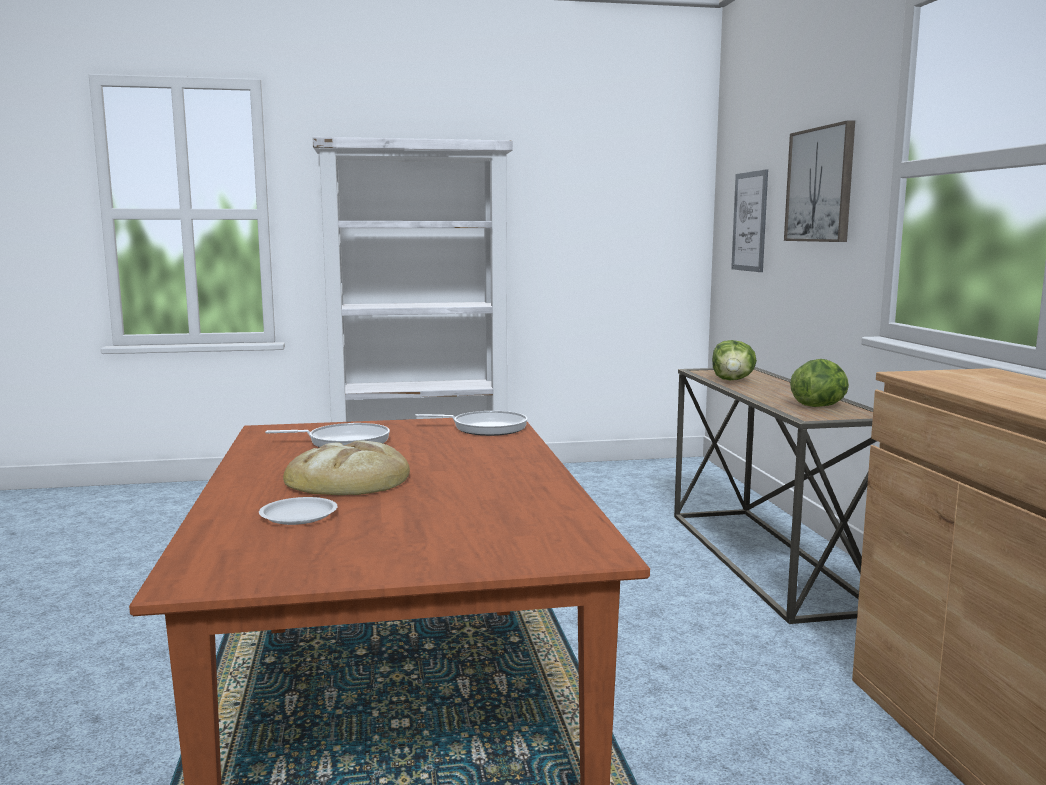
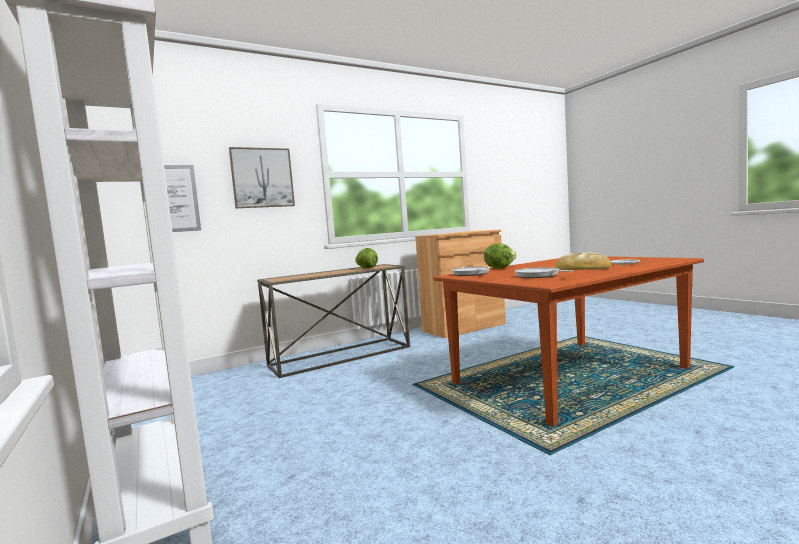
camera: 110 degrees left, 5 degrees down
(732, 380) = (309, 275): lettuce -> lettuce (499, 268)

